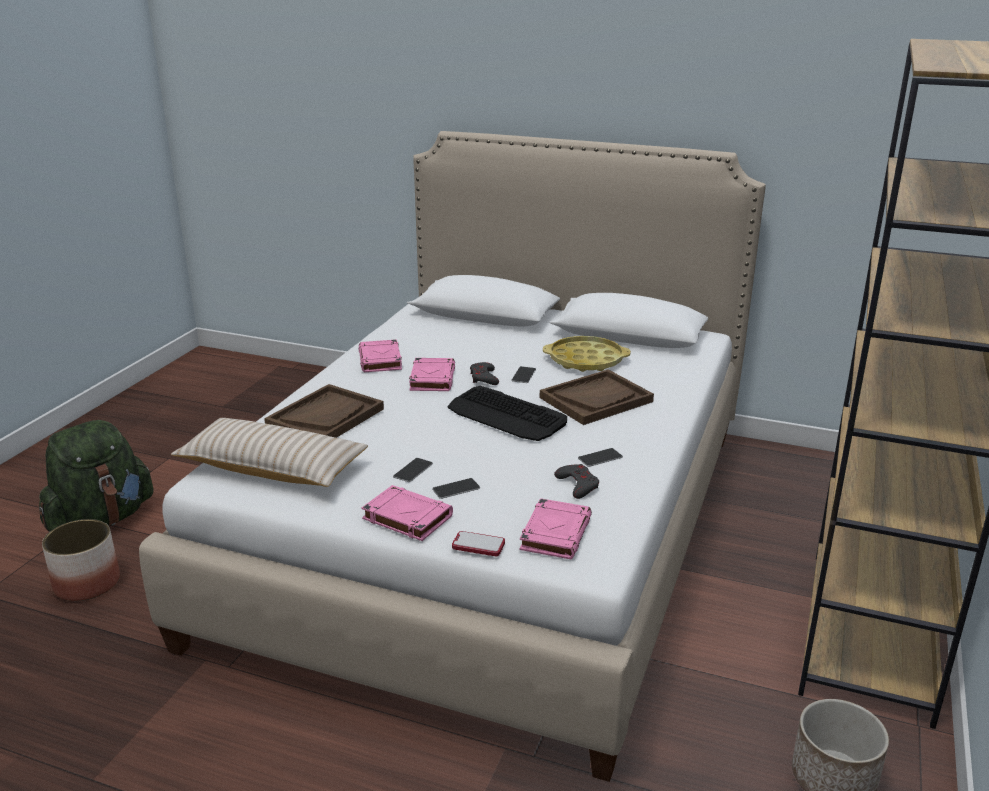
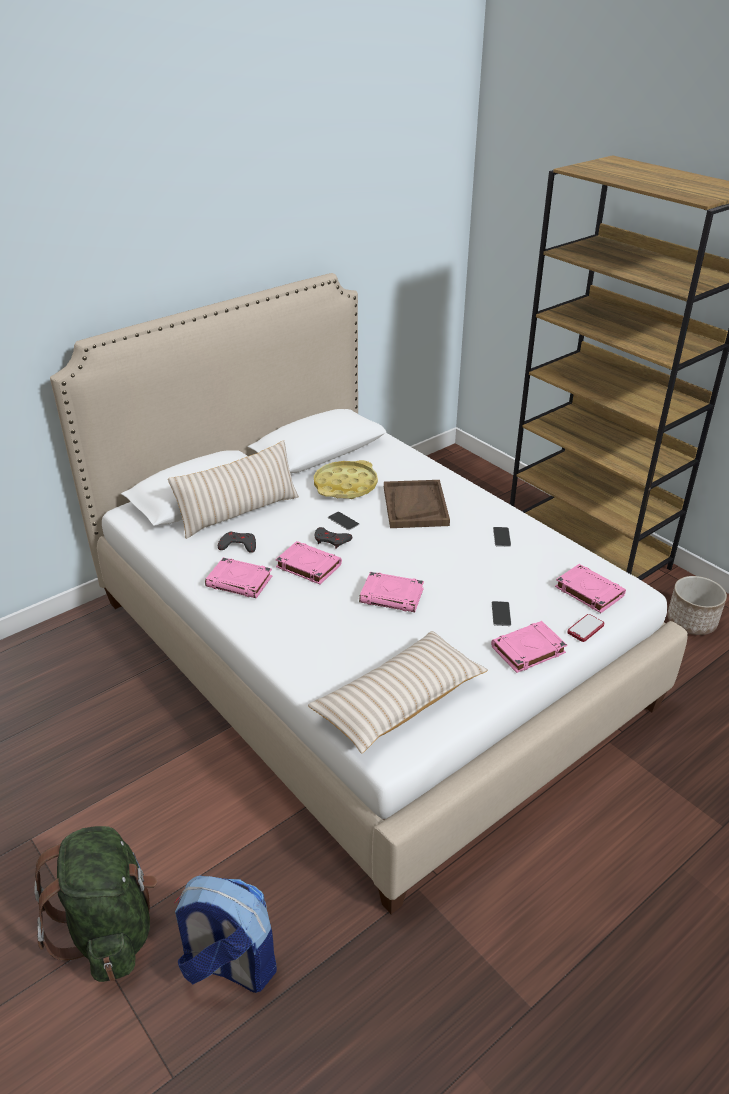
camera: 60 degrees left, 10 degrees up
(87, 583) = (229, 965): planter -> backpack
(325, 417) = (334, 644): brown tray -> none
(413, 470) = (458, 625): phone -> none
(424, 425) = (392, 596): none -> pink book
(480, 332) = (239, 513): none -> beige pillow
(506, 415) = (408, 552): keyboard -> none
(577, 485) = (531, 559): grey game controller -> grey game controller (238, 545)

